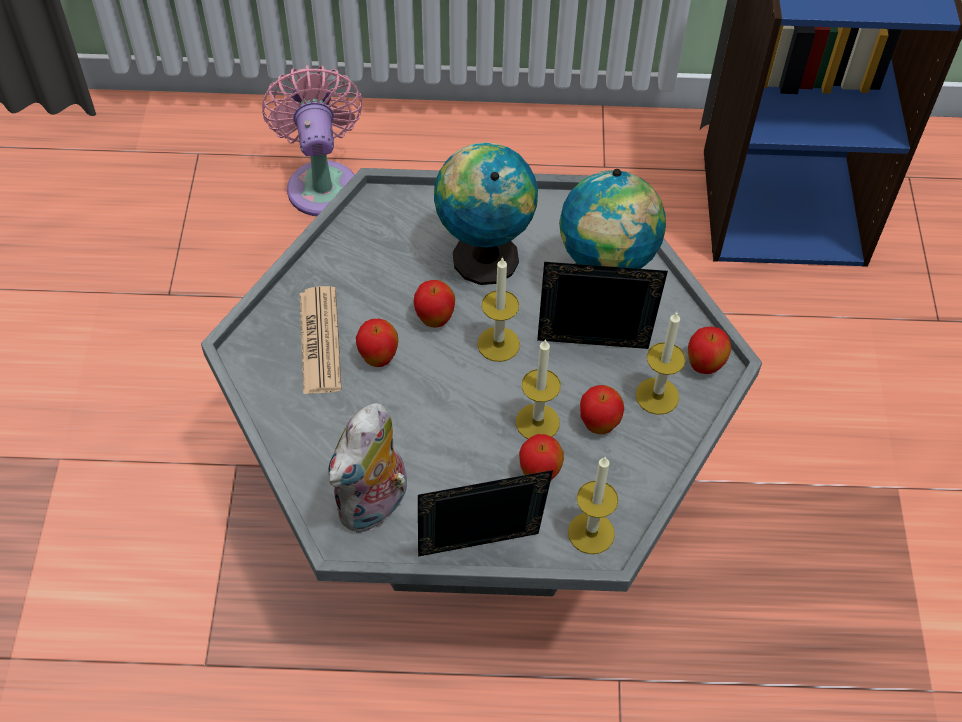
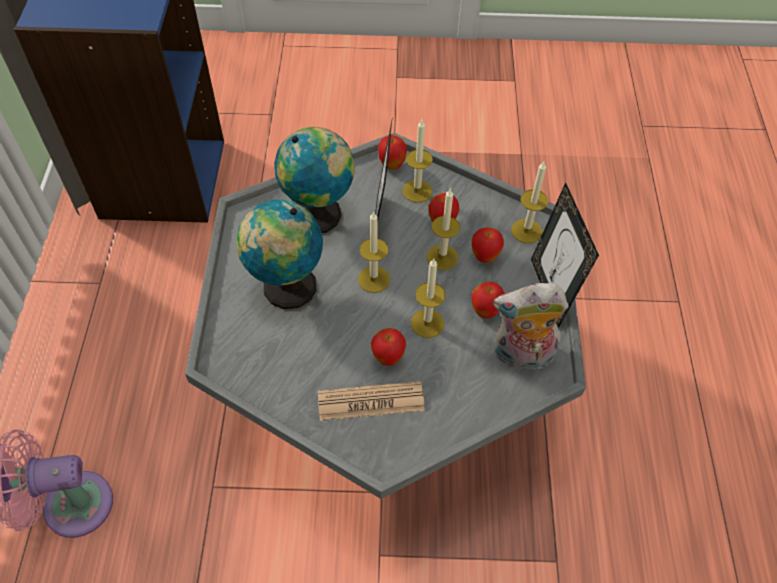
camera: 90 degrees left, 0 degrees up
(374, 506) = (521, 356): plush toy -> plush toy turned 150 degrees clockwise
(429, 401) = (427, 323): none -> candle
(435, 319) = (350, 320): apple -> apple (485, 312)

